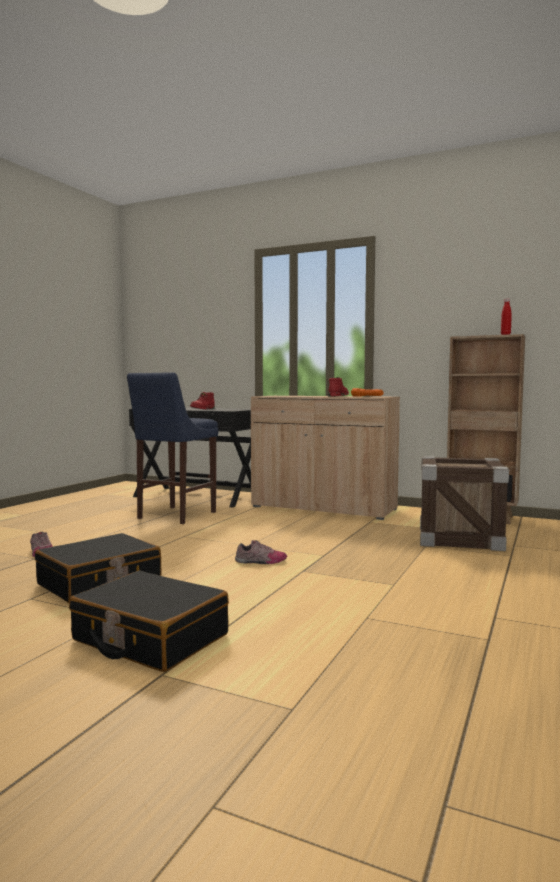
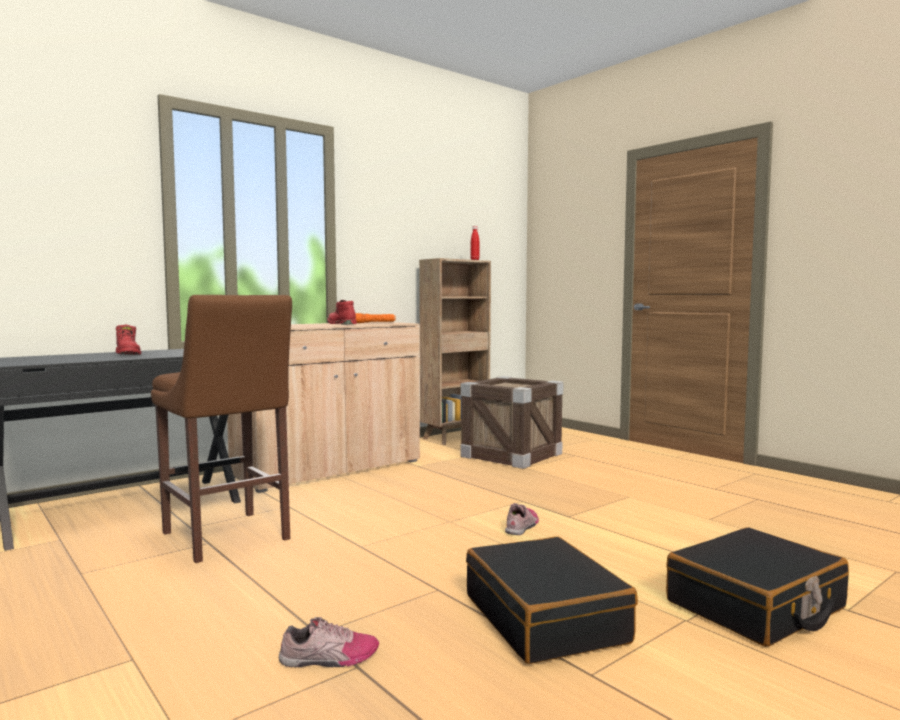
camera: 65 degrees left, 0 degrees up
(174, 516) = (227, 538): blue stool -> brown stool

